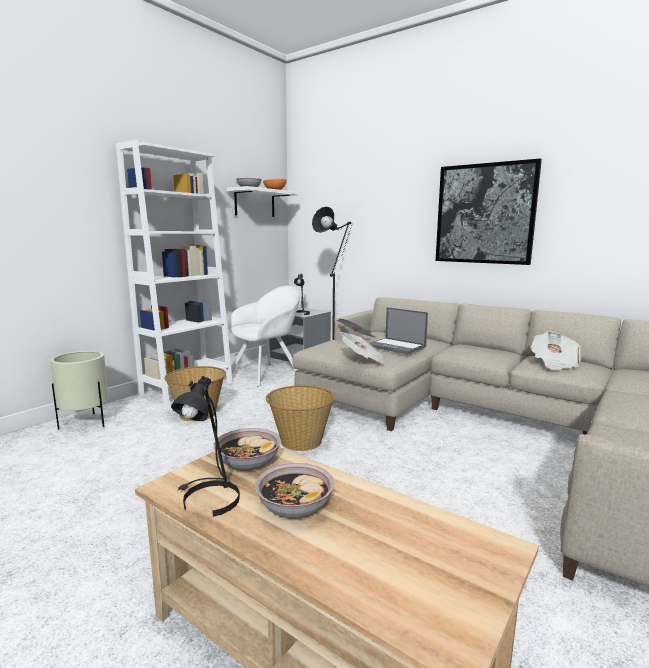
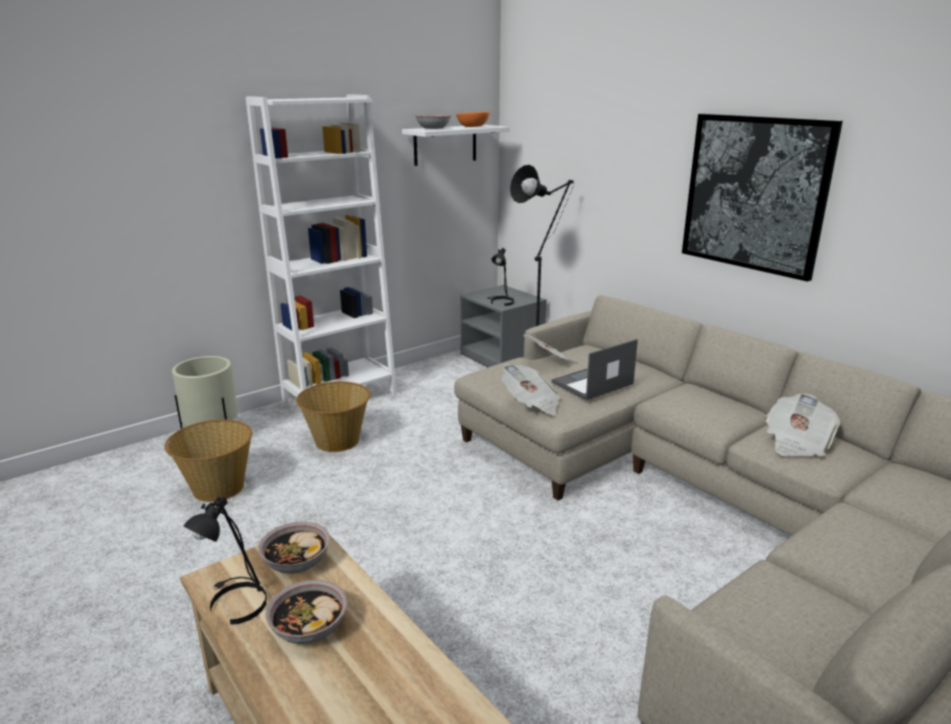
camera: 15 degrees right, 10 degrees up
(267, 373) = (447, 382): white armchair -> none
(300, 441) = (437, 500): basket -> basket (217, 488)
(397, 346) = (592, 383): laptop -> laptop turned 90 degrees clockwise

